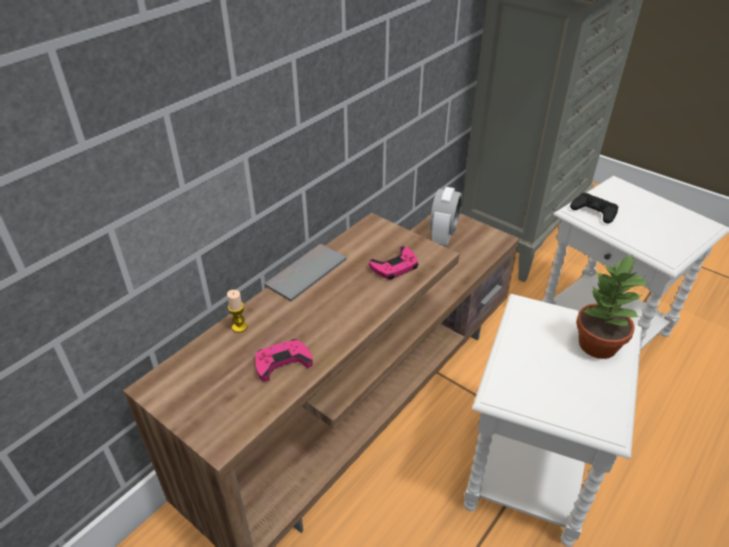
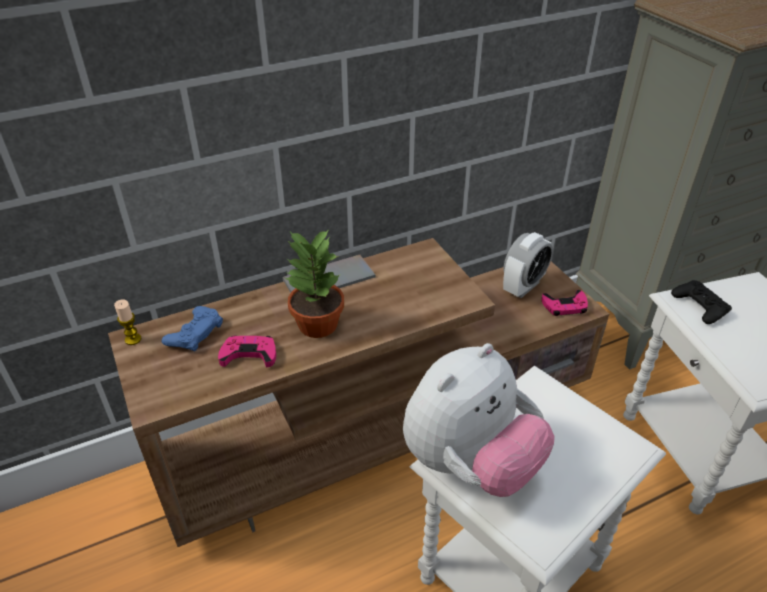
camera: 25 degrees right, 0 degrees up
(215, 361) = (194, 333): none -> blue game controller
(239, 327) = (235, 310): candle -> candle (133, 339)
(395, 267) = (417, 298): pink game controller -> pink game controller (565, 306)
(519, 387) = (470, 463): none -> plush toy
(596, 345) = (591, 452): potted plant -> potted plant (316, 324)

